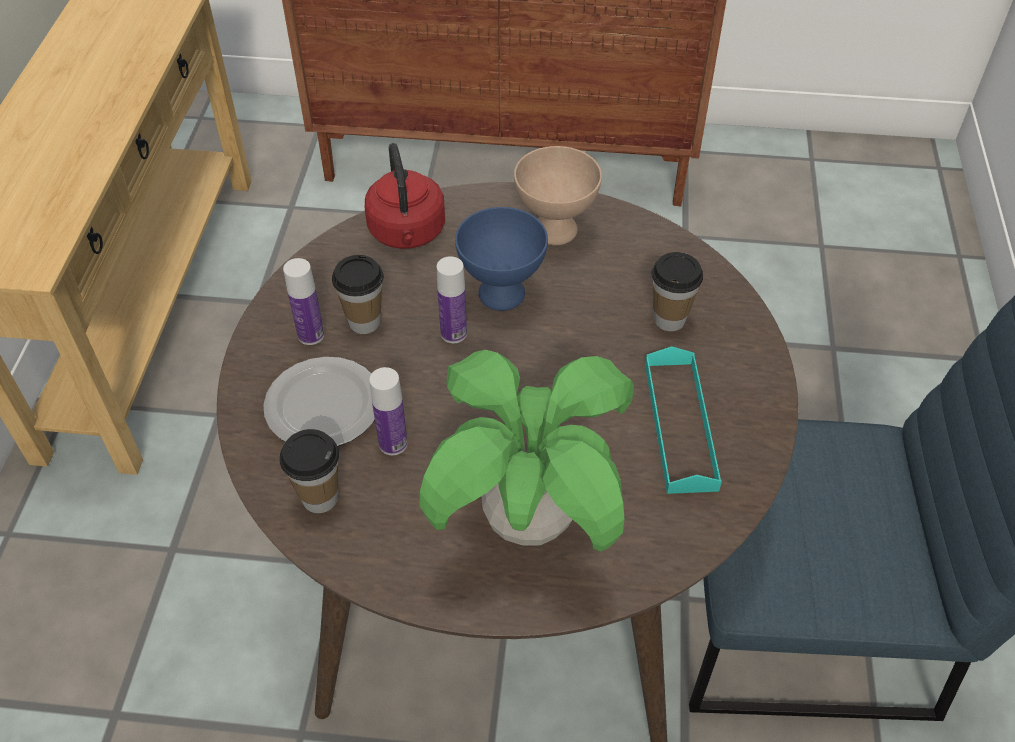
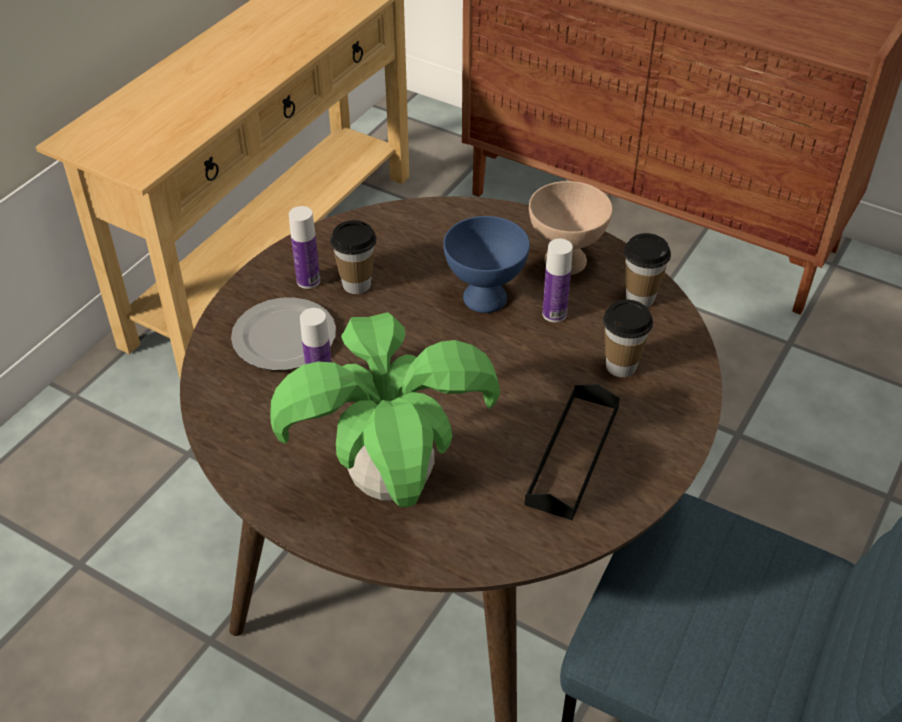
camera: 25 degrees right, 5 degrees down
(319, 498) = (238, 404): cup -> cup (640, 298)
(407, 234) = (436, 226): red kettle -> none
(453, 333) = (424, 316): bottle -> bottle (554, 314)
(680, 425) = (573, 455): turquoise tray -> black tray

